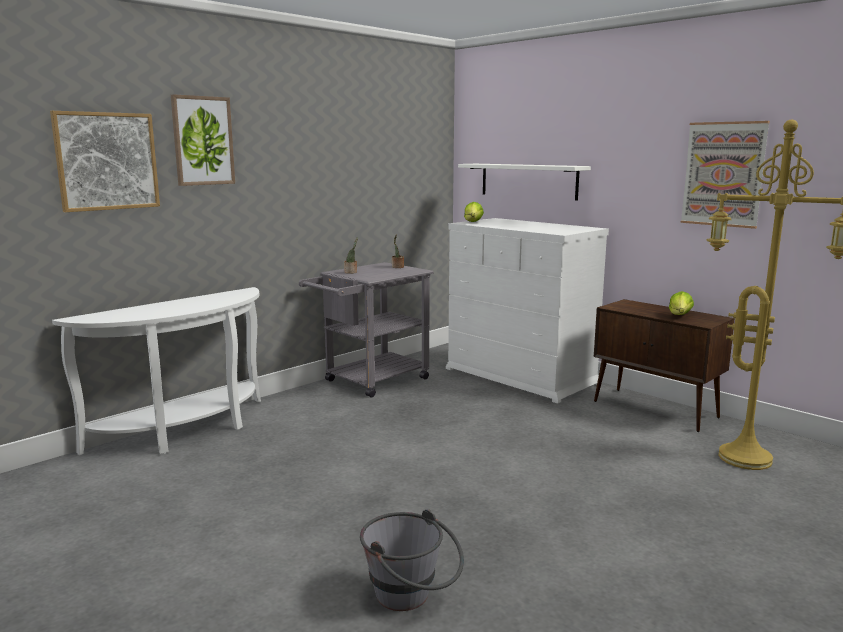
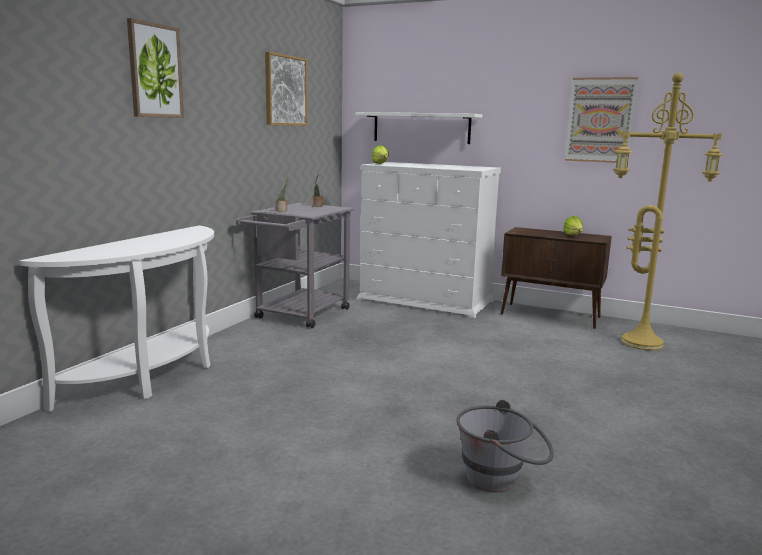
camera: 20 degrees left, 0 degrees up
(107, 161) = (69, 84): picture -> picture (285, 90)

